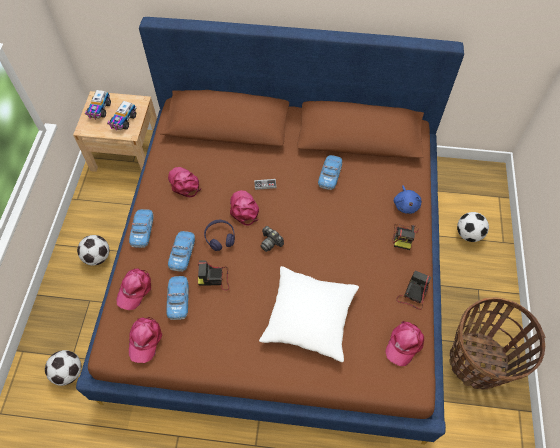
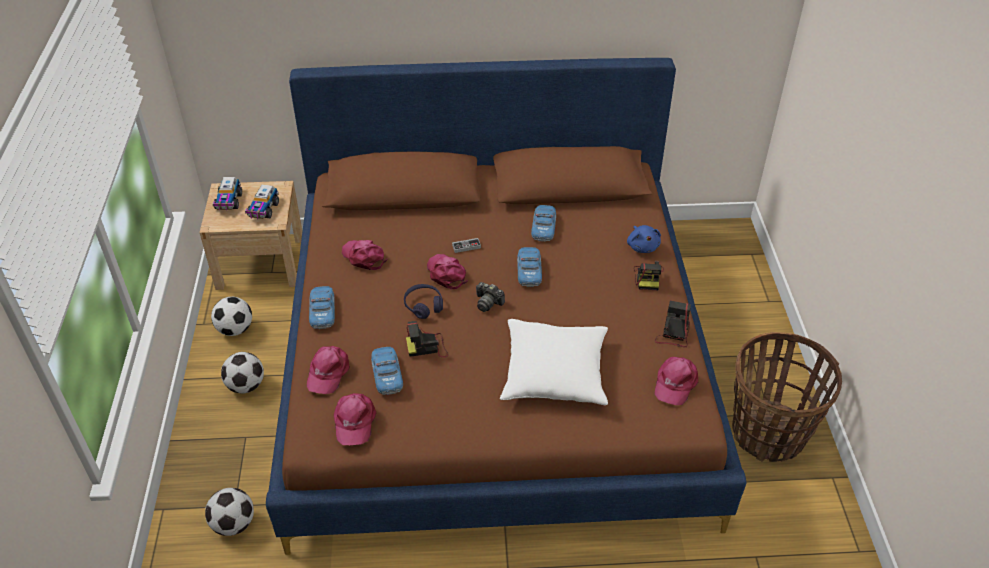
camera: 10 degrees left, 15 degrees down
(182, 253) = (380, 327): toy car -> toy car (529, 270)
(468, 234) = (724, 298): football -> football (235, 329)

